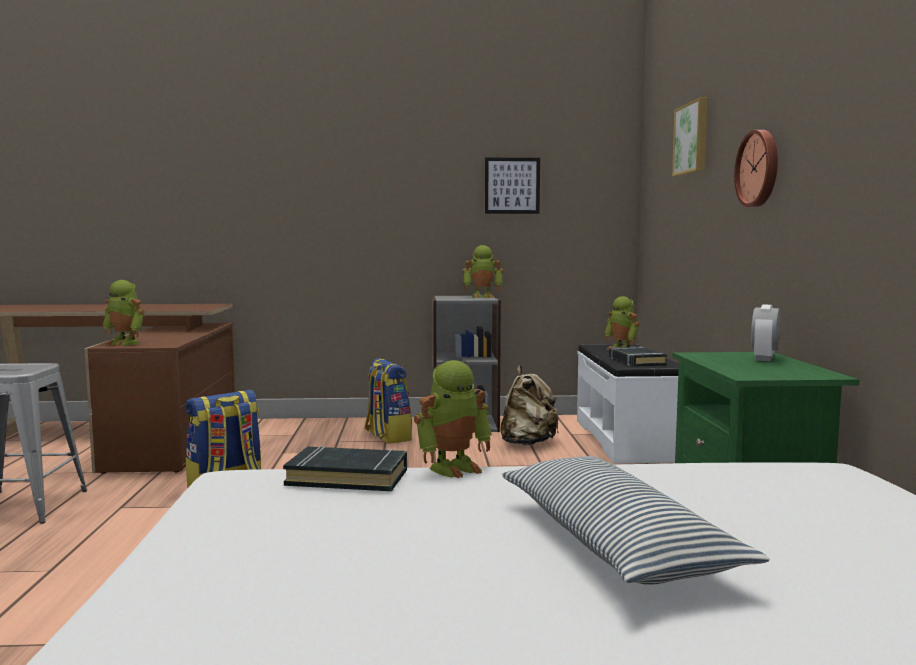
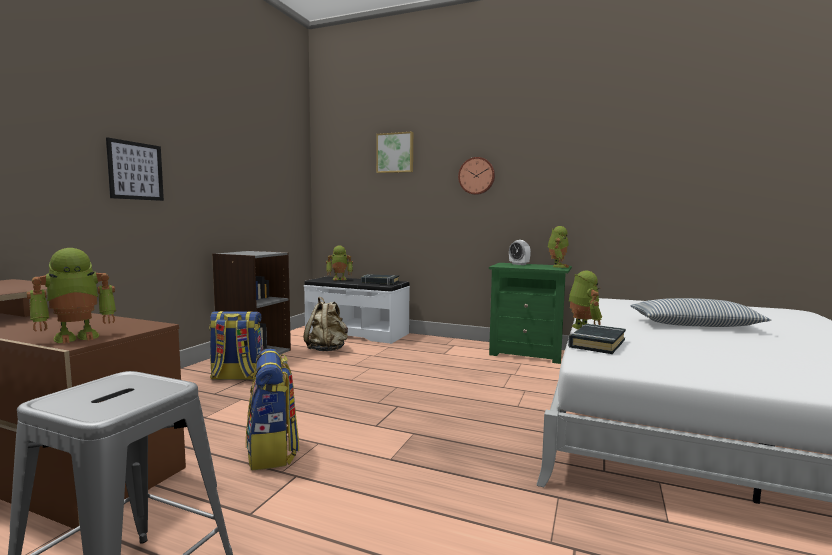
camera: 65 degrees left, 0 degrees up
(483, 296) = (257, 251): toy robot -> toy robot (557, 266)
(512, 185) = (253, 166): picture -> picture (135, 171)

